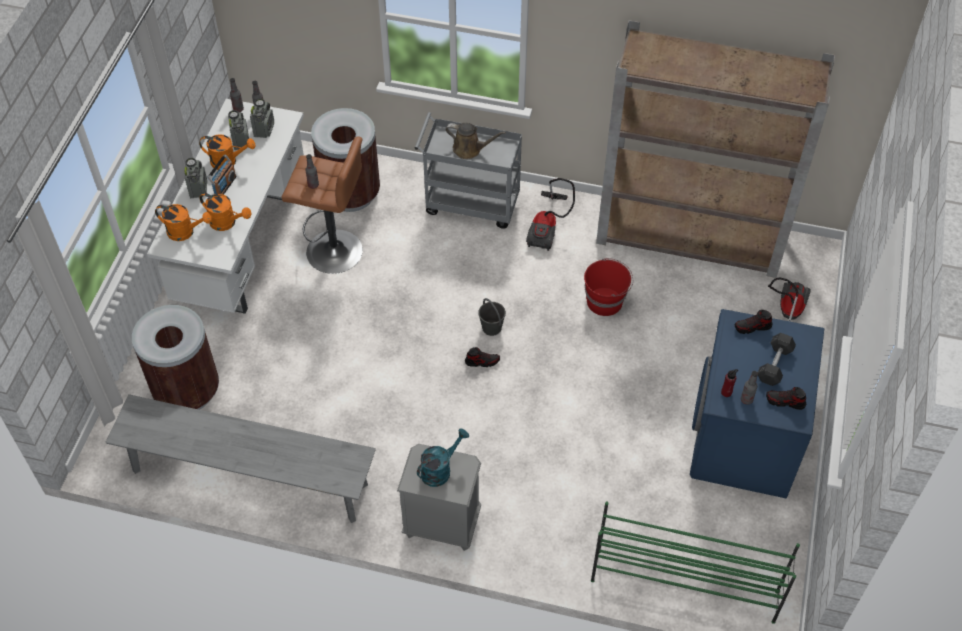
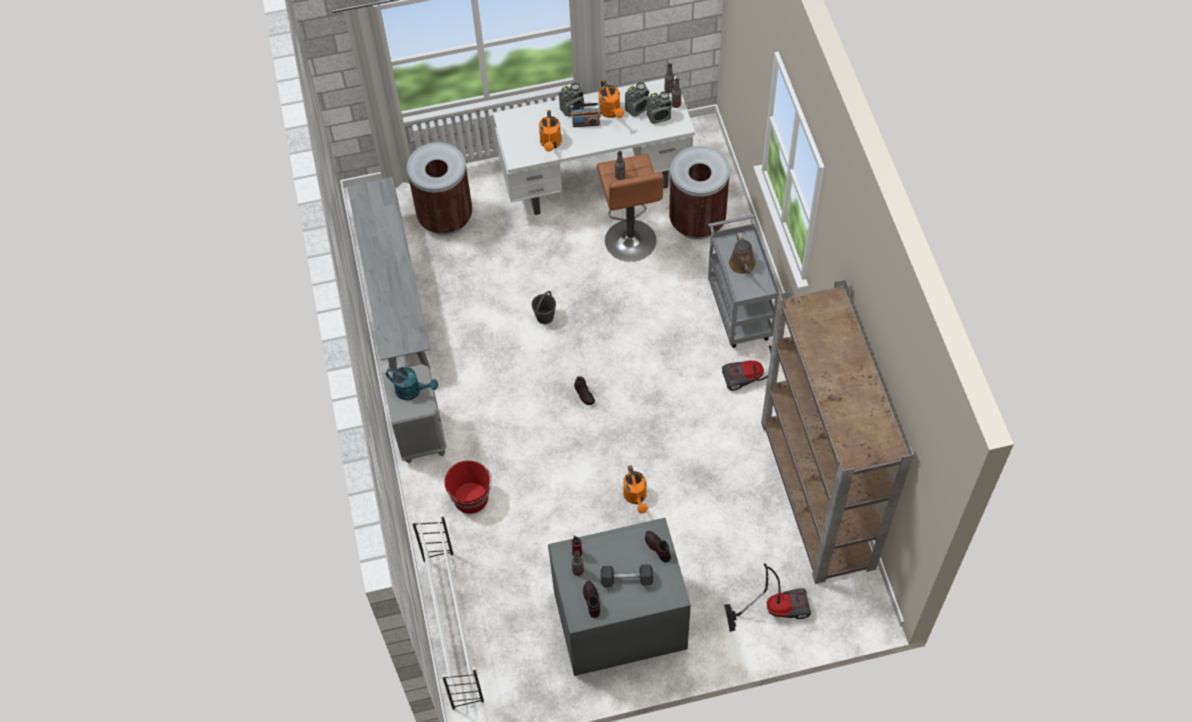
camera: 65 degrees right, 5 degrees up
(185, 232) = (526, 124): orange watering can -> orange watering can (636, 497)
(491, 327) = (622, 385): grey bucket -> grey bucket (545, 316)
(605, 301) = (701, 457): red bucket -> red bucket (471, 498)
(683, 585) = (453, 628): green shoe rack -> white shoe rack
(741, 439) = (618, 620): blue washing machine -> grey washing machine

